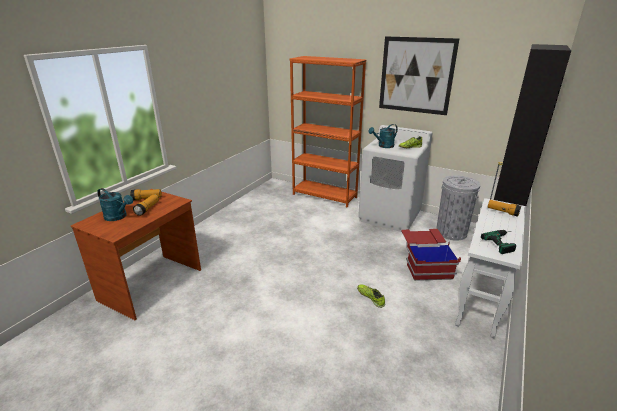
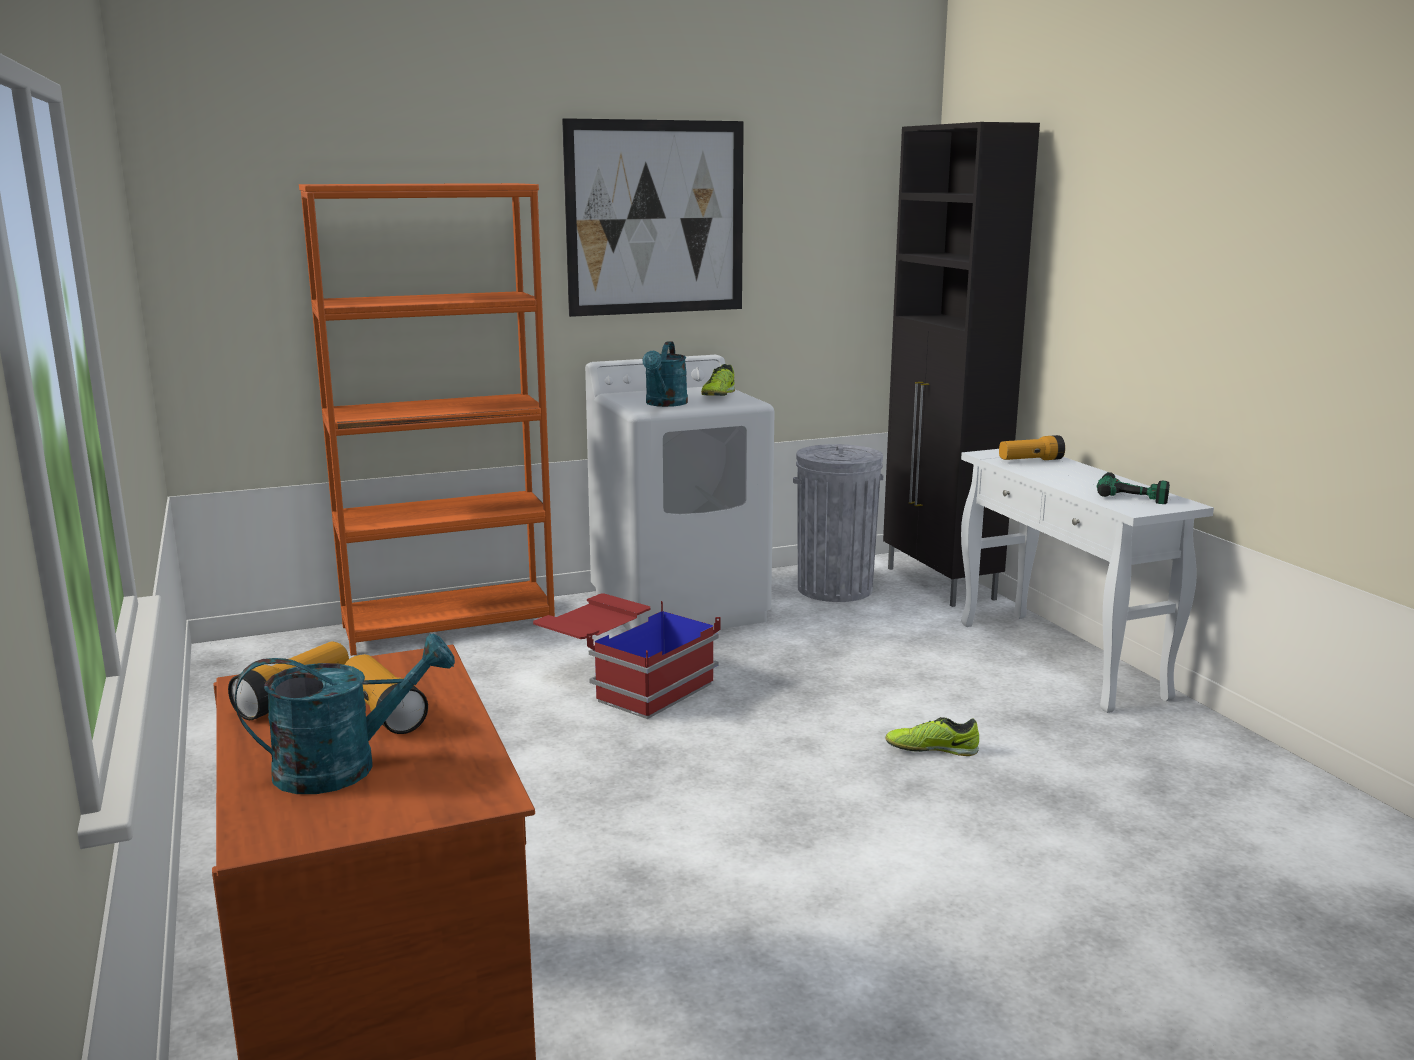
camera: 50 degrees left, 10 degrees down
(424, 263) = (895, 653): red storage box -> red storage box (625, 682)

